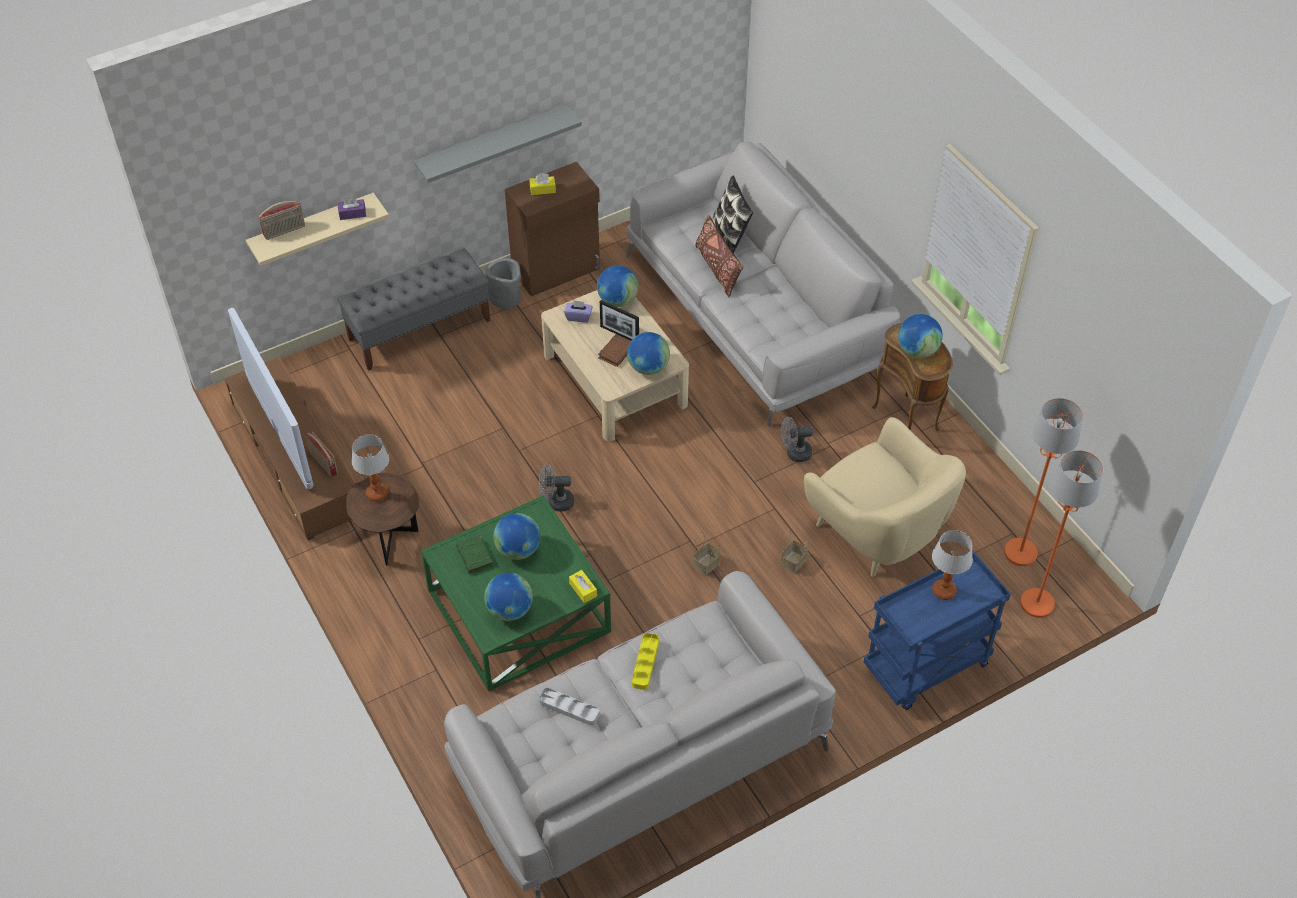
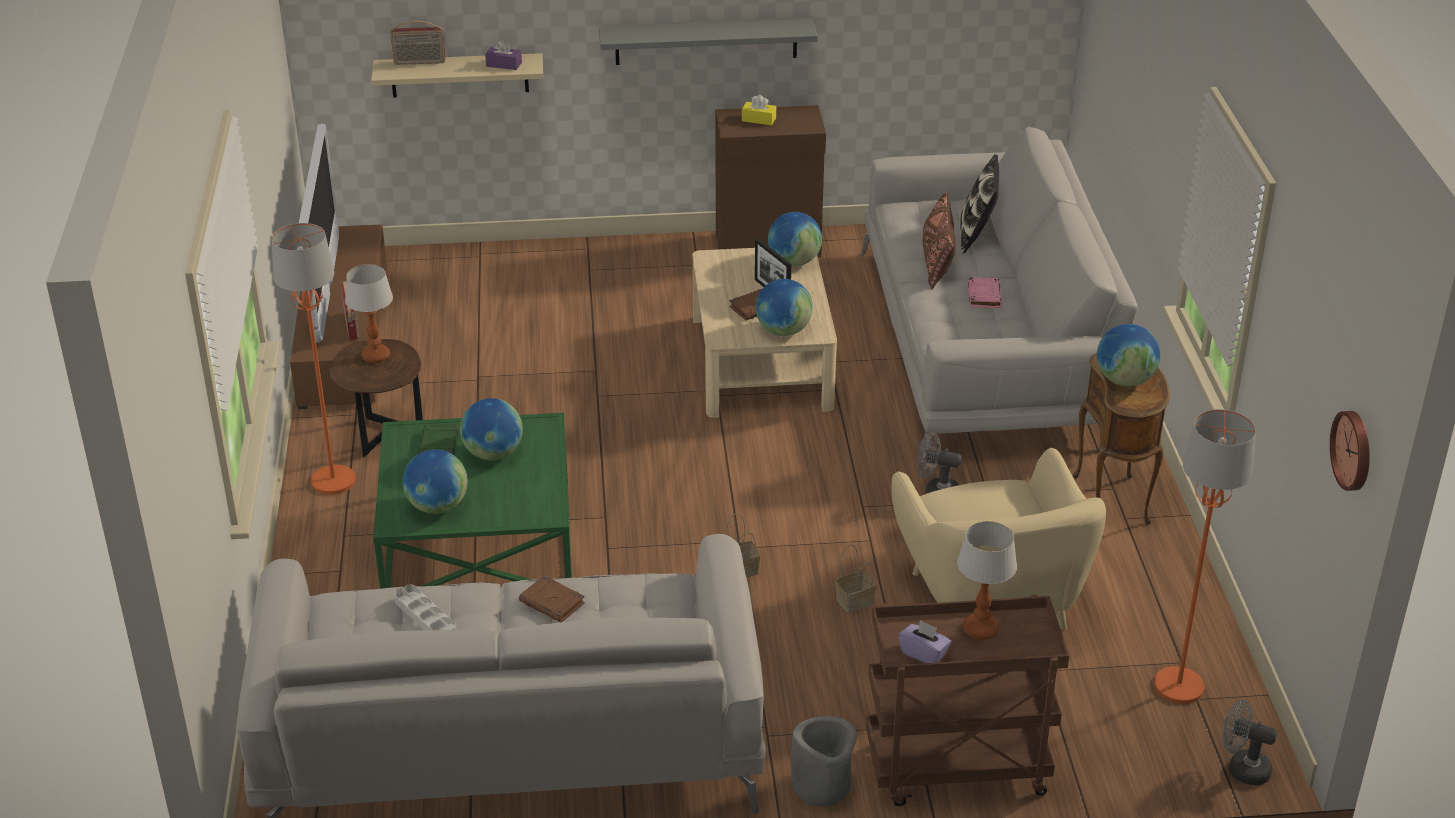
camera: 25 degrees right, 15 degrees down
(419, 329) = (570, 259): grey bench -> none
(506, 297) = (690, 256): grey planter -> grey planter (823, 786)
(556, 502) = (603, 456): grey fan -> grey fan (1242, 768)
(578, 317) = (735, 265): purple tissue box -> purple tissue box (923, 653)
(583, 590) = (538, 513): yellow tissue box -> none
(645, 663) = (553, 603): yellow tray -> brown book
(767, 292) = (984, 295): none -> pink book
(926, 668) = (955, 770): blue cart -> brown cart
(1037, 604) = (1165, 750): orange floor lamp -> orange floor lamp (333, 481)
(1158, 415) = (1354, 450): none -> wall clock

